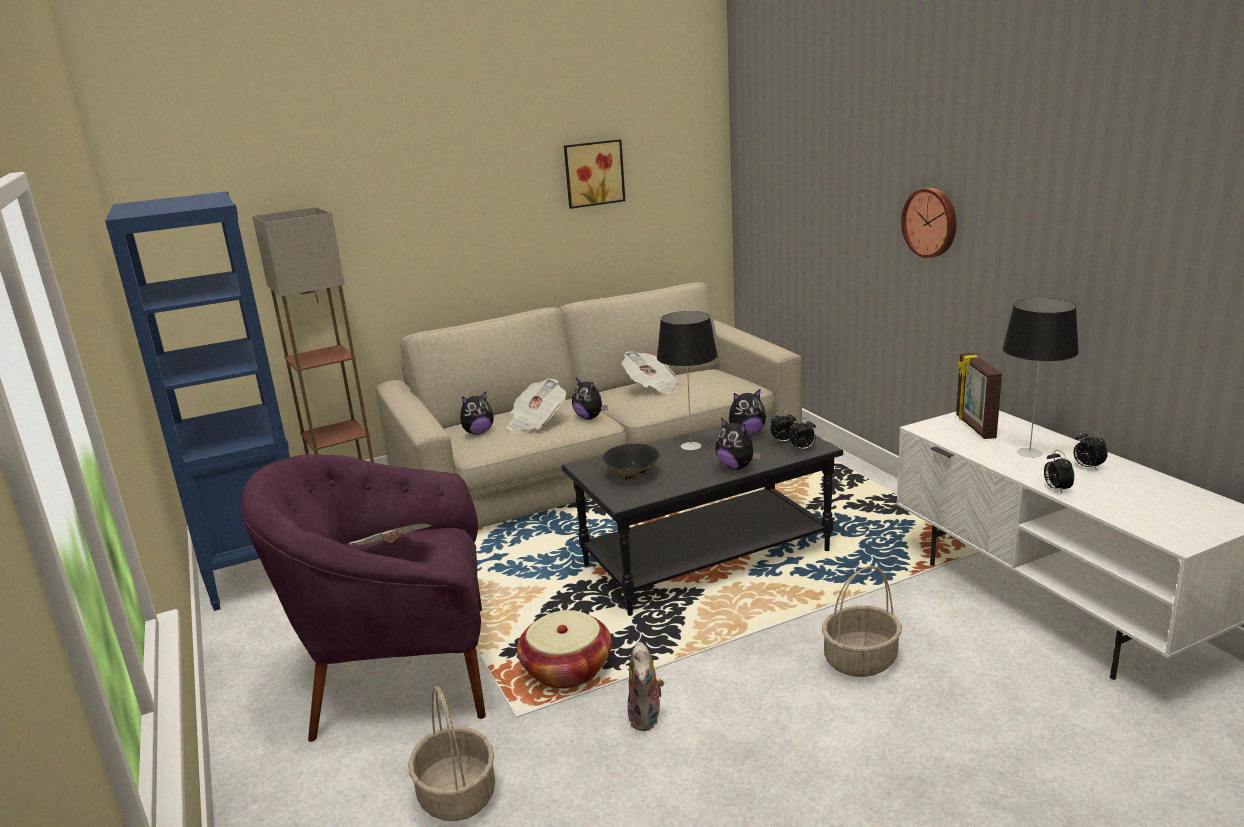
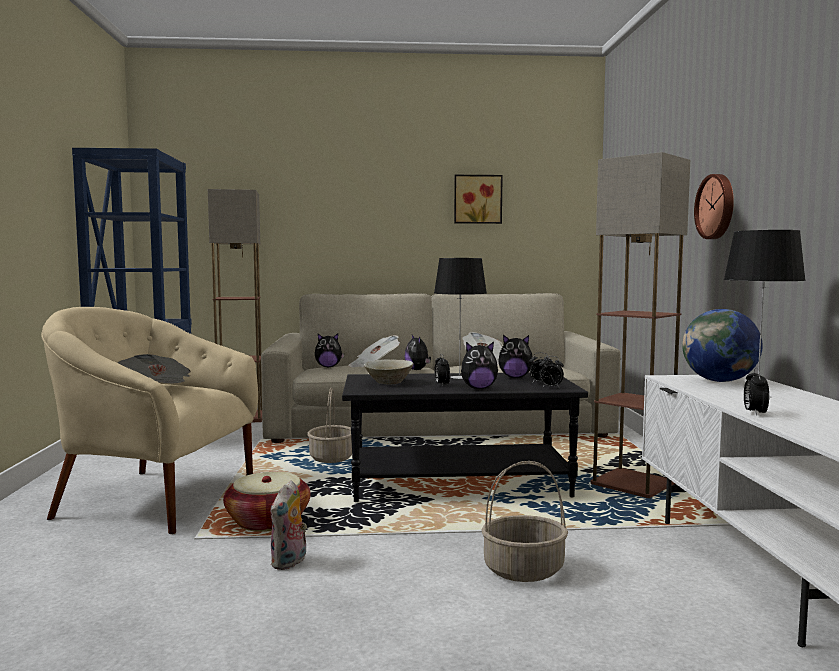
camera: 20 degrees right, 15 degrees down
(401, 671) = (155, 498): purple armchair -> beige armchair
(456, 795) = (91, 570): basket -> basket (331, 458)
(632, 475) = (388, 382): black bowl -> beige bowl
(736, 467) = (478, 388): plush toy -> plush toy turned 75 degrees counterclockwise
(866, 516) = (634, 484): none -> floor lamp
(974, 427) = (720, 381): picture frame -> globe
(1087, 467) = (811, 408): alarm clock -> alarm clock (441, 385)

